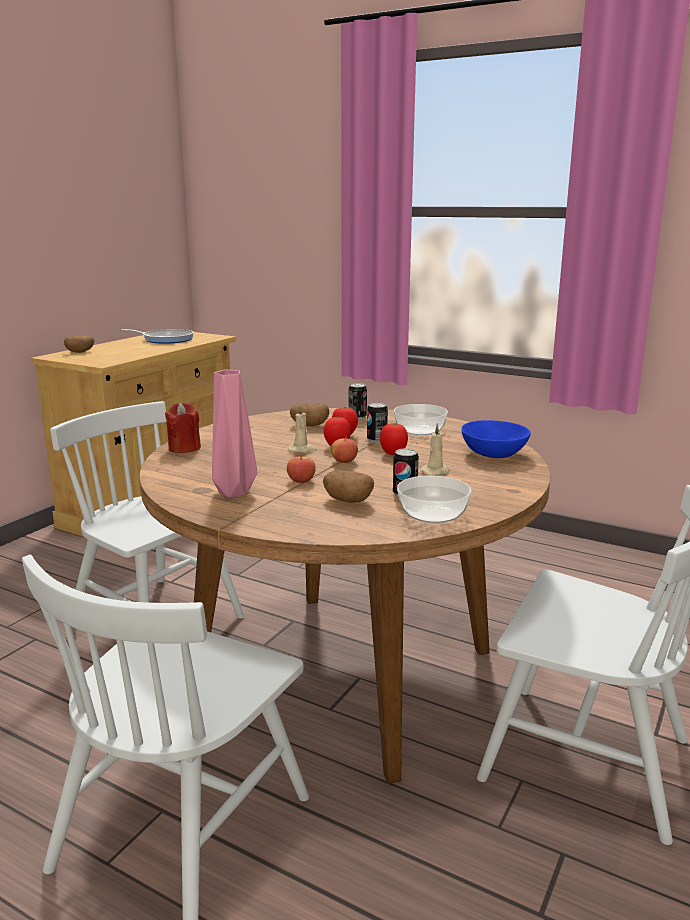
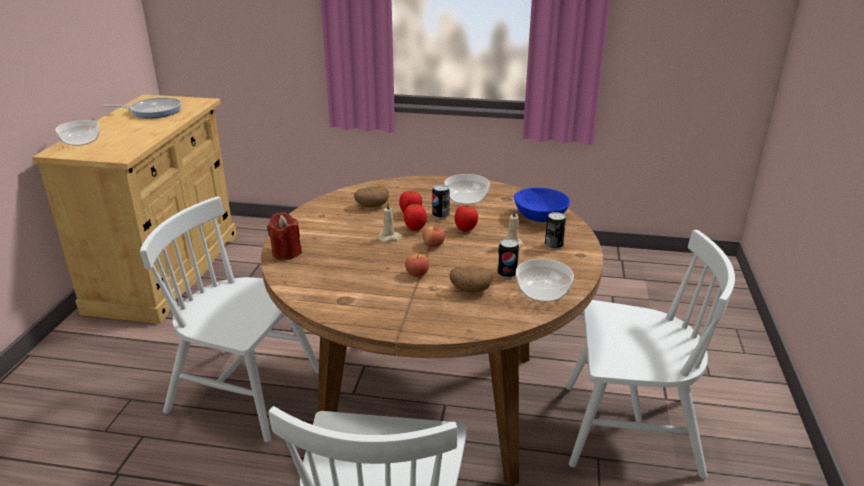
camera: 20 degrees left, 10 degrees up
(80, 352) = (80, 141): potato -> bowl
(235, 491) = (374, 296): pink vase -> none
(357, 417) = (404, 189): can -> can (554, 245)

